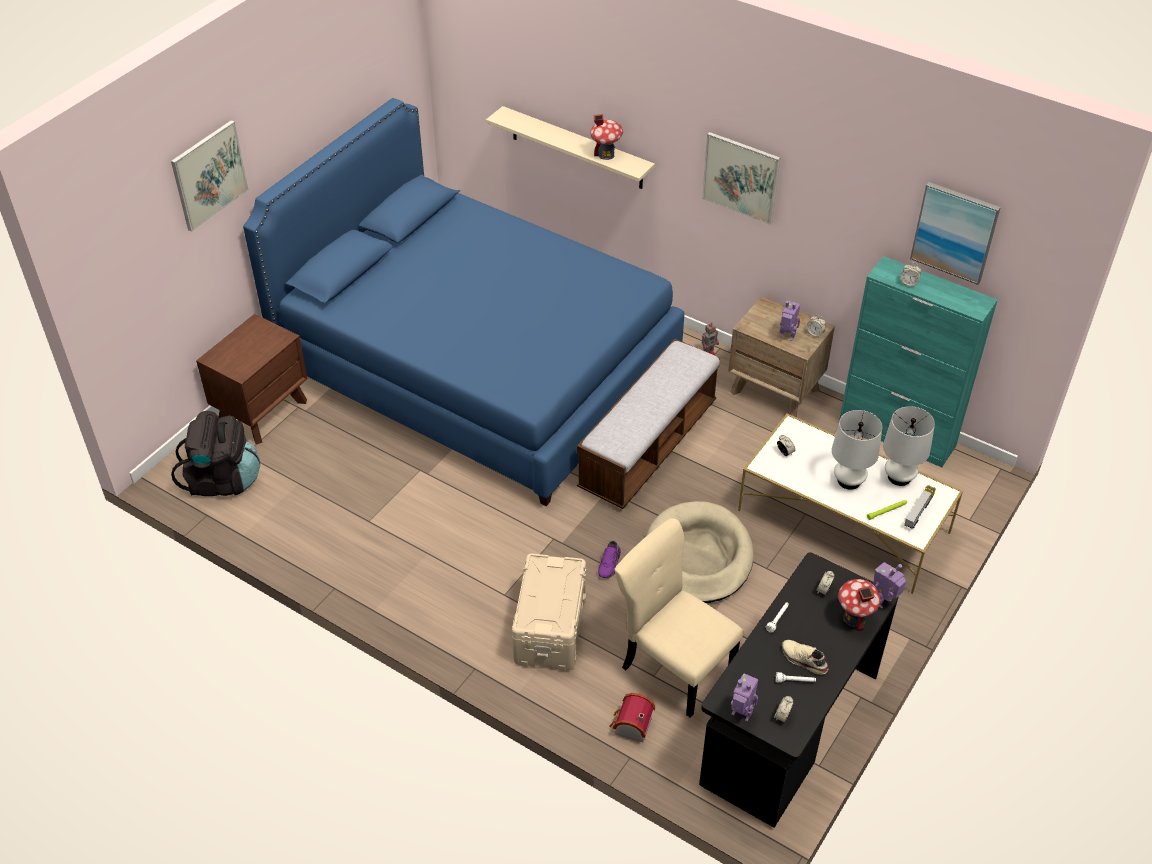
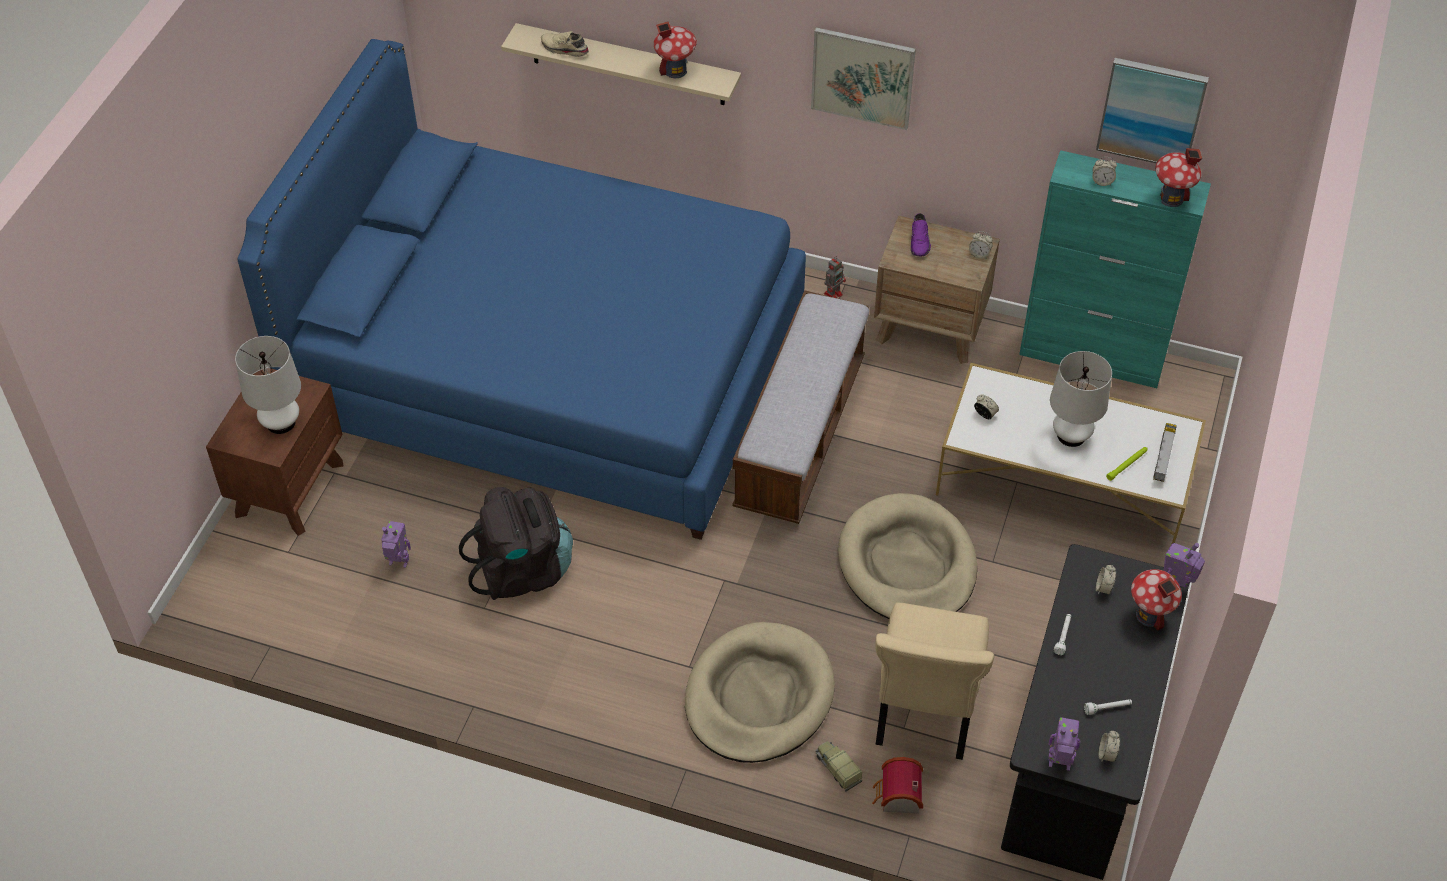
camera: 15 degrees left, 5 degrees up
(209, 175) = (194, 206): picture -> none
(223, 480) = (273, 594): black backpack -> black backpack (523, 570)
(549, 628) = (758, 697): beige storage box -> beige dog bed
(591, 694) = (837, 768): none -> toy truck
(610, 564) = (805, 598): purple shoe -> purple shoe (920, 241)
(674, 667) = (924, 711): beige chair -> beige chair turned 105 degrees counterclockwise
(786, 337) = (947, 265): toy robot -> toy robot (398, 563)
(803, 660) = (1108, 681): beige shoe -> beige shoe (564, 49)
(899, 477) = (1128, 418): white table lamp -> white table lamp (280, 422)
(961, 304) = (1171, 198): none -> toy house

